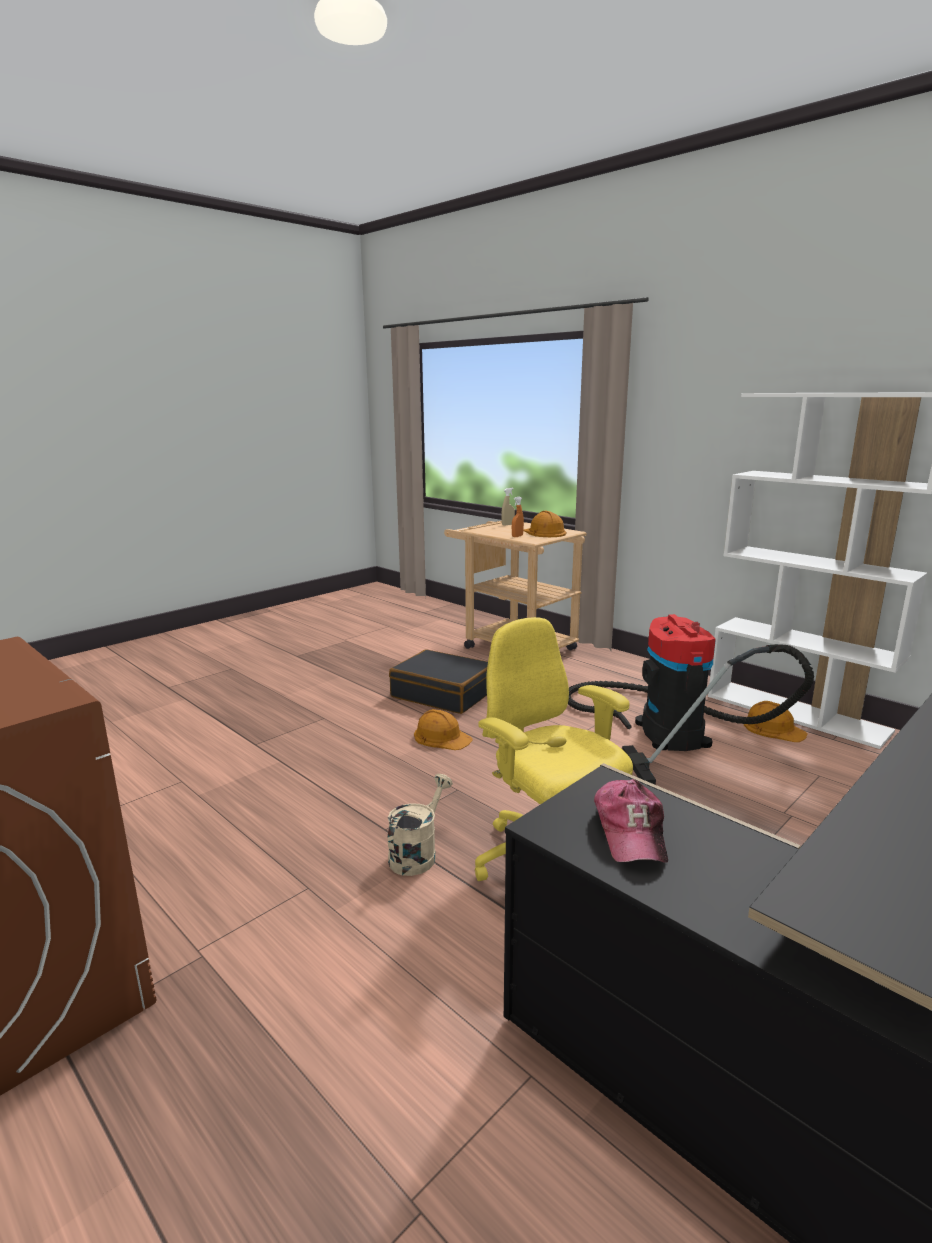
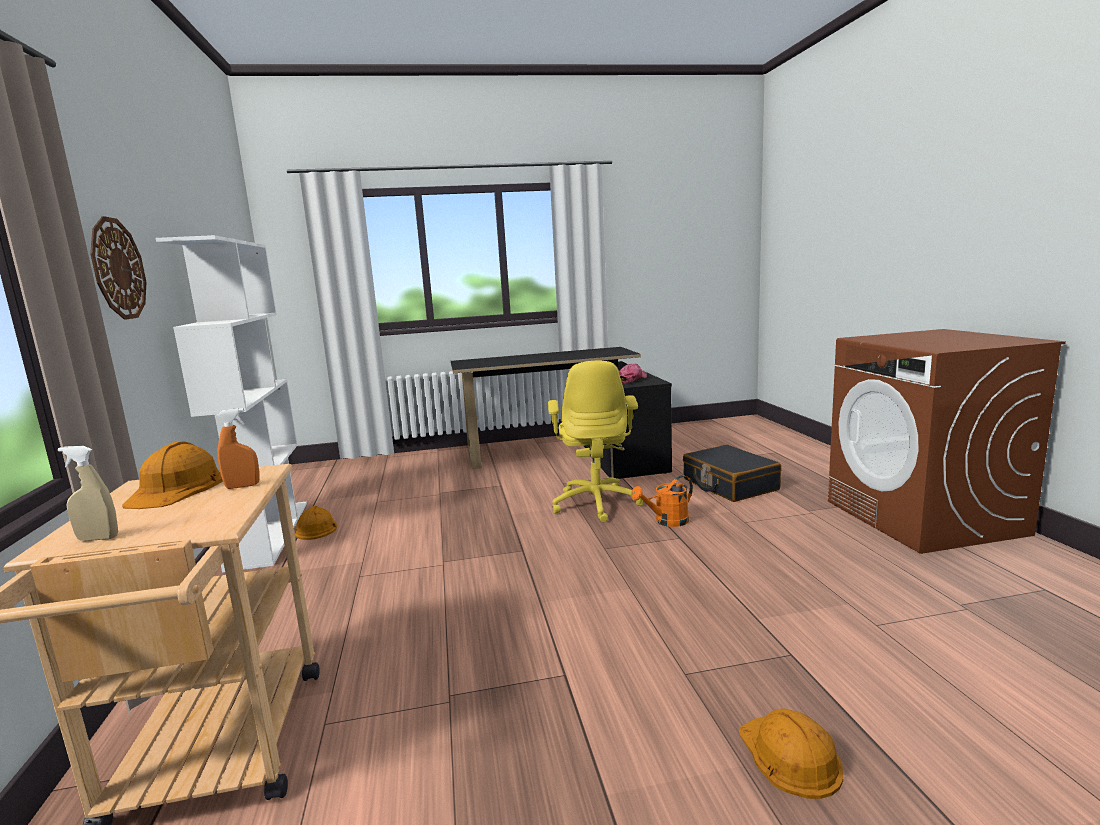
camera: 145 degrees left, 5 degrees down
(417, 853) = (667, 522): beige watering can -> orange watering can
(442, 737) = (566, 597): orange hard hat -> orange hard hat (789, 756)
(443, 694) = (491, 664): black suitcase -> black suitcase (729, 485)
(666, 730) = (381, 547): vacuum cleaner -> none
(709, 418) = (118, 269): none -> wall clock

